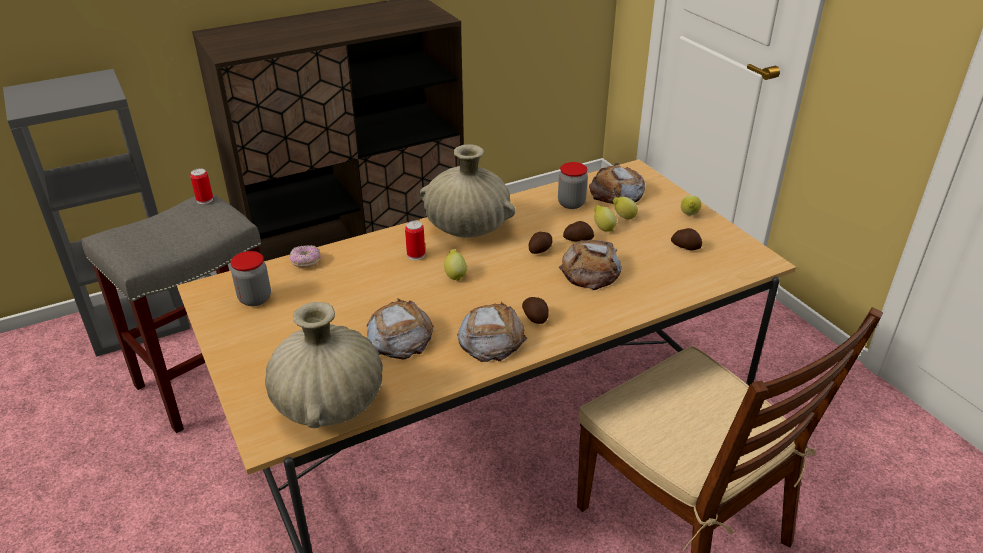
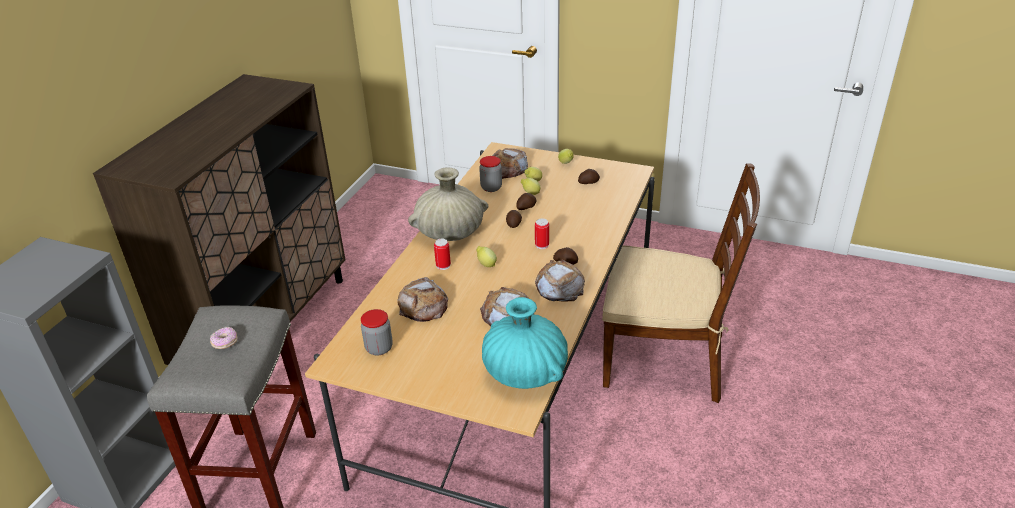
camera: 40 degrees left, 0 degrees up
(205, 200) = (218, 312): can -> can (542, 245)
(306, 262) = (376, 308): donut -> donut (225, 343)
(328, 404) = (525, 373): beige vase -> turquoise vase
(591, 271) = (558, 221): bread -> bread (423, 305)

